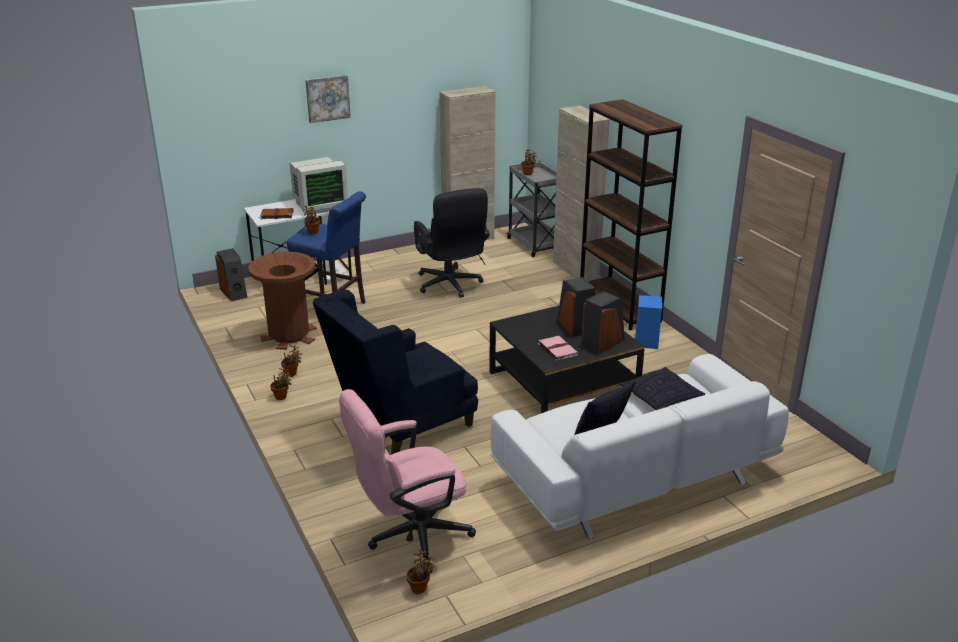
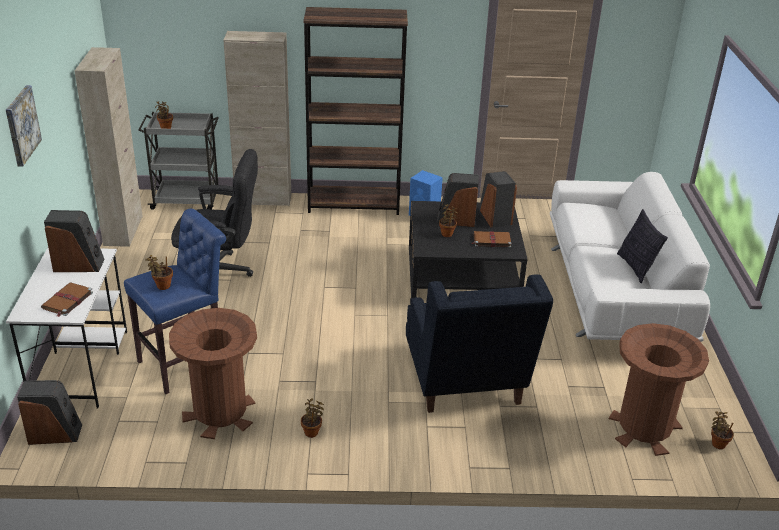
camera: 65 degrees left, 5 degrees up
(282, 397) = (357, 451): potted plant -> potted plant (447, 233)
(319, 205) = (78, 265): monitor -> speaker
(409, 535) = (644, 428): pink office chair -> brown trash can
(557, 349) = (491, 240): pink book -> brown book
(660, 398) = (597, 224): pillow -> none

